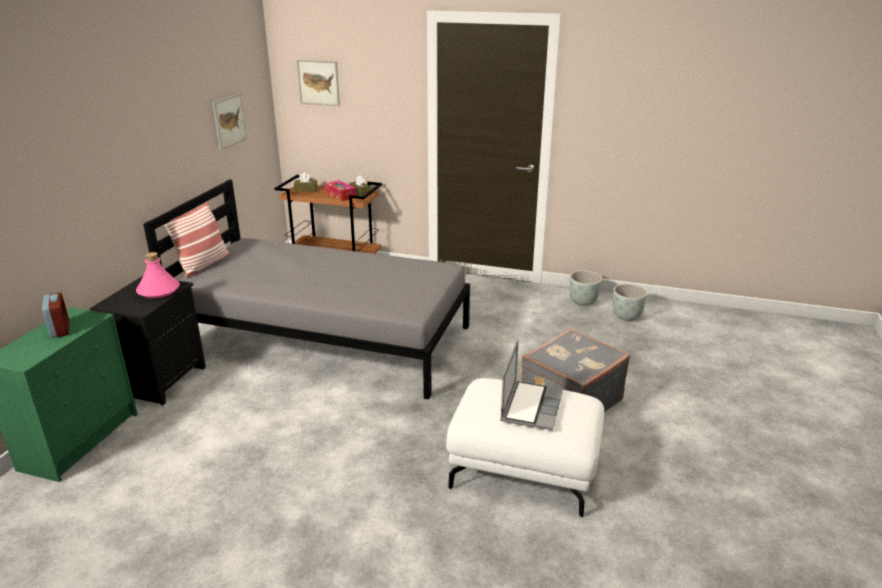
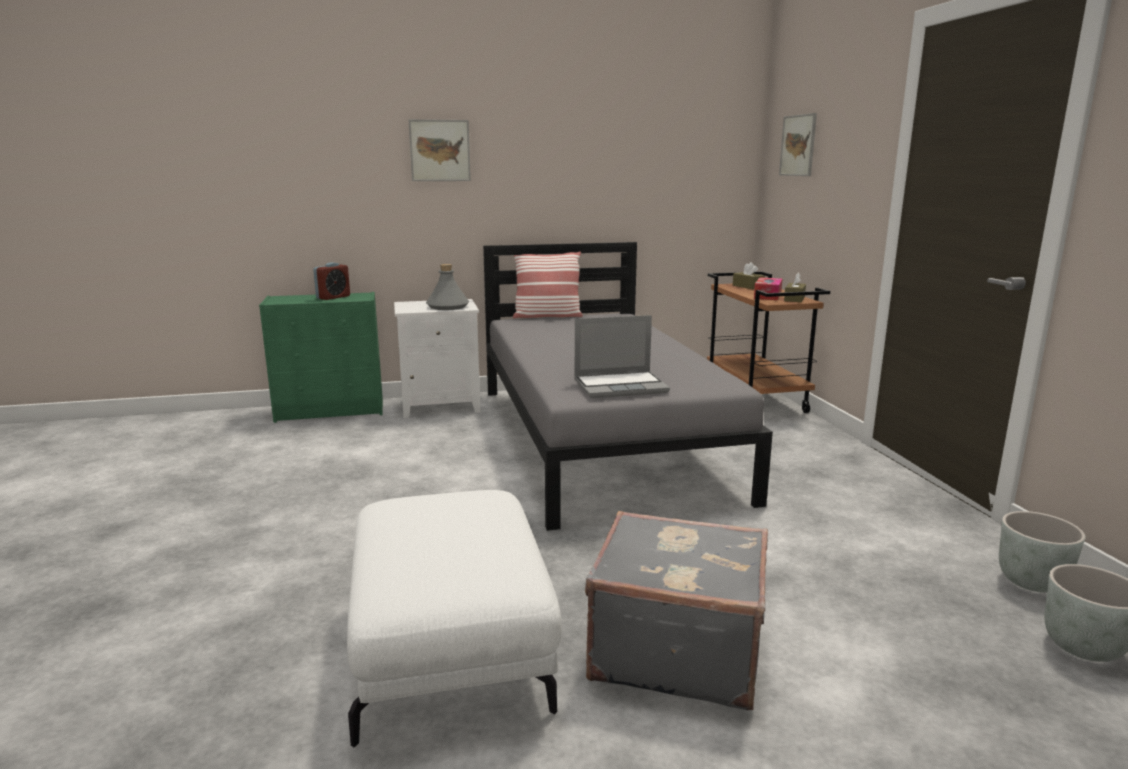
camera: 60 degrees right, 10 degrees down
(159, 291) = (448, 307): pink bottle -> grey bottle
(162, 380) = (441, 405): black nightstand -> white nightstand
(229, 121) = (663, 178): picture -> picture (440, 150)
(530, 406) = (440, 531): laptop -> laptop (621, 386)

